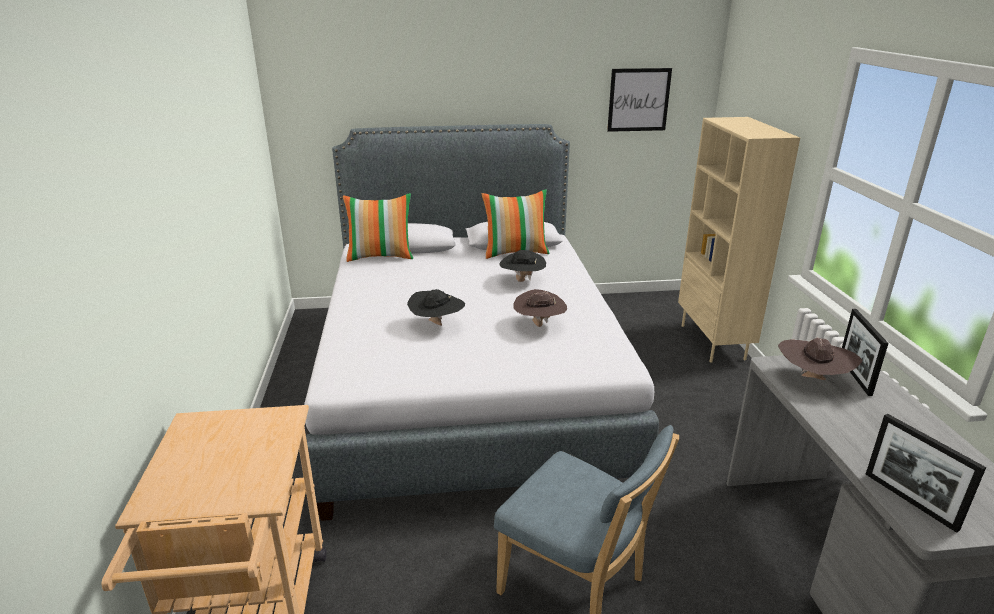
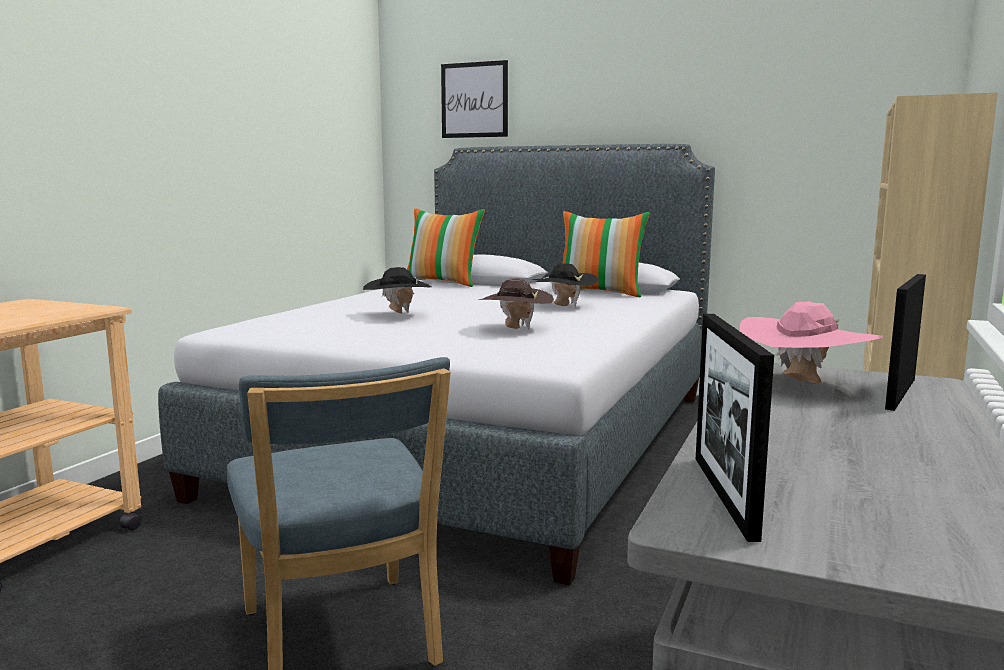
camera: 30 degrees right, 15 degrees down
(638, 100) = (825, 115): picture -> picture (474, 100)
(812, 380) = (803, 385): brown hat -> pink hat

